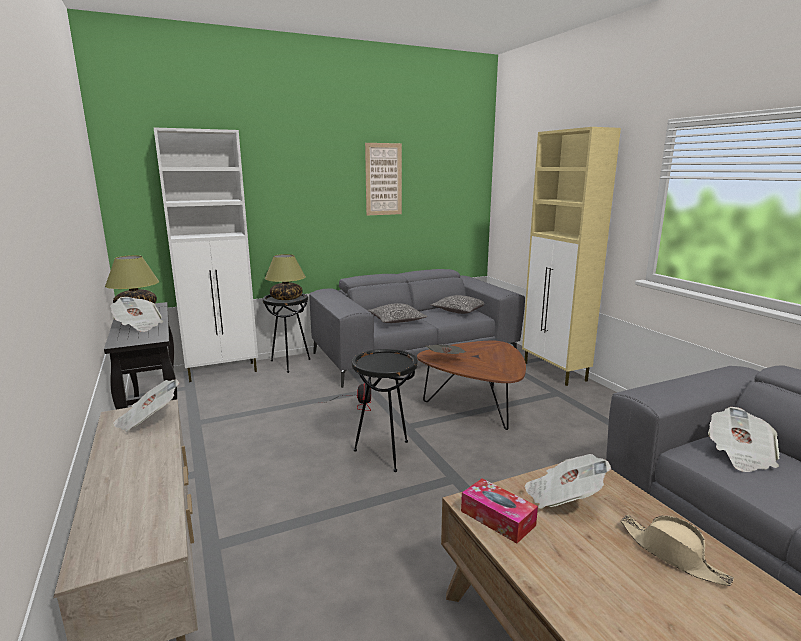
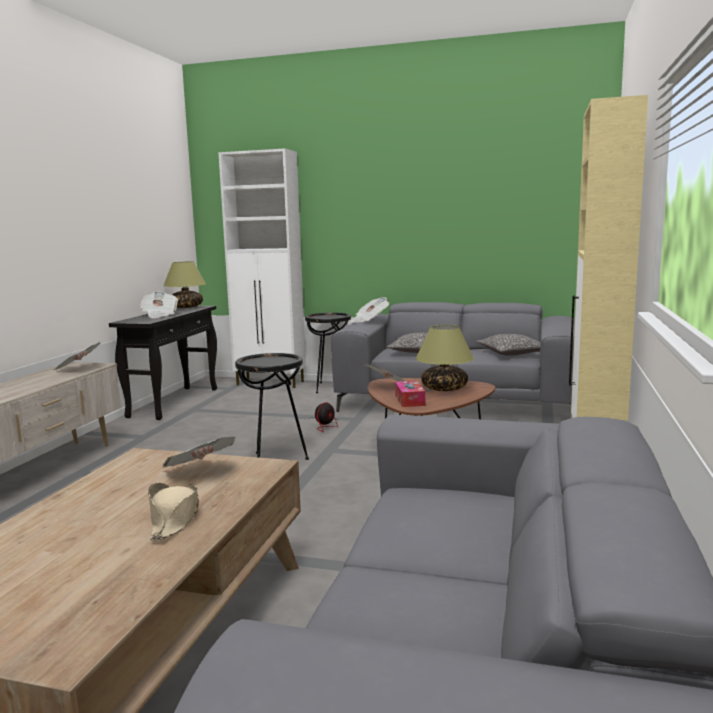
camera: 40 degrees right, 5 degrees down
(286, 298) = (328, 317): table lamp -> table lamp (444, 388)
(383, 179) = (454, 192): picture -> none
(497, 518) = (132, 465): tissue box -> tissue box (409, 400)
(740, 455) = (447, 506): newspaper -> newspaper (369, 320)

